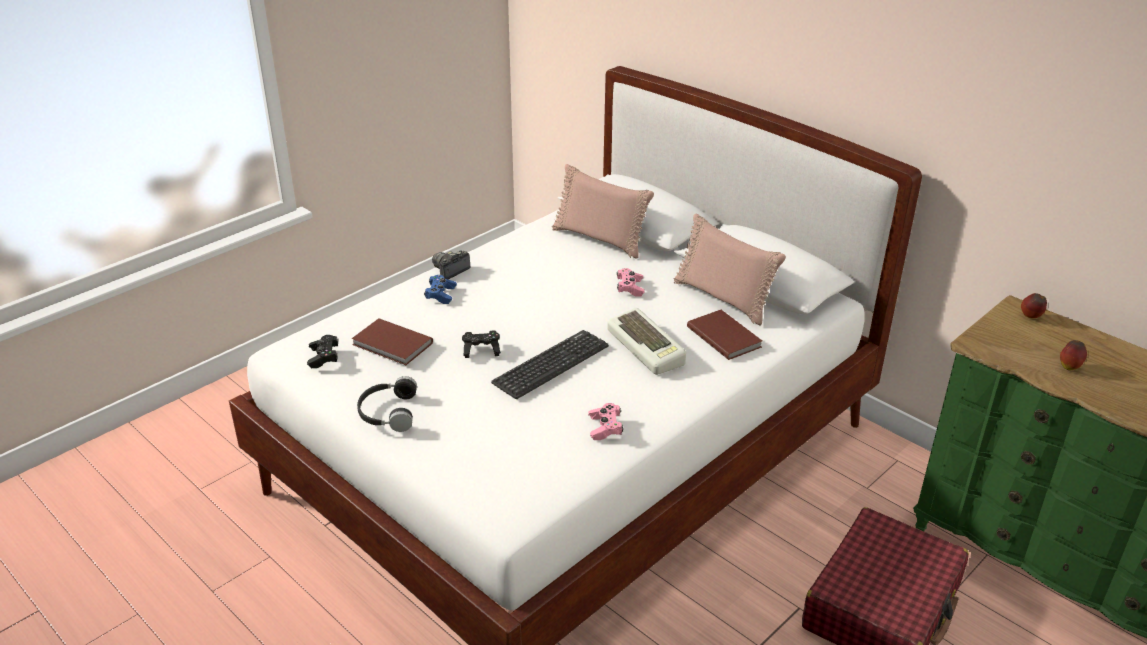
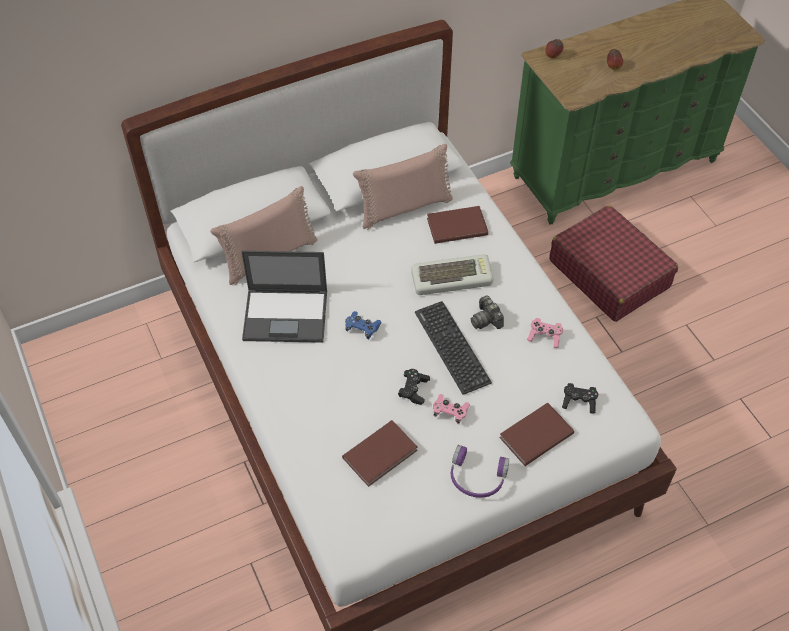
camera: 70 degrees left, 20 degrees up
(324, 357) = (378, 513): black game controller -> black game controller (579, 402)
(387, 412) = (477, 478): black headphones -> purple headphones
(441, 295) = (309, 400): blue game controller -> blue game controller (362, 328)
(450, 270) = (268, 383): camera -> camera (486, 319)
(459, 443) = (534, 435): none -> brown book
(534, 262) = (287, 315): none -> laptop
(630, 288) = (360, 261): pink game controller -> pink game controller (450, 412)

